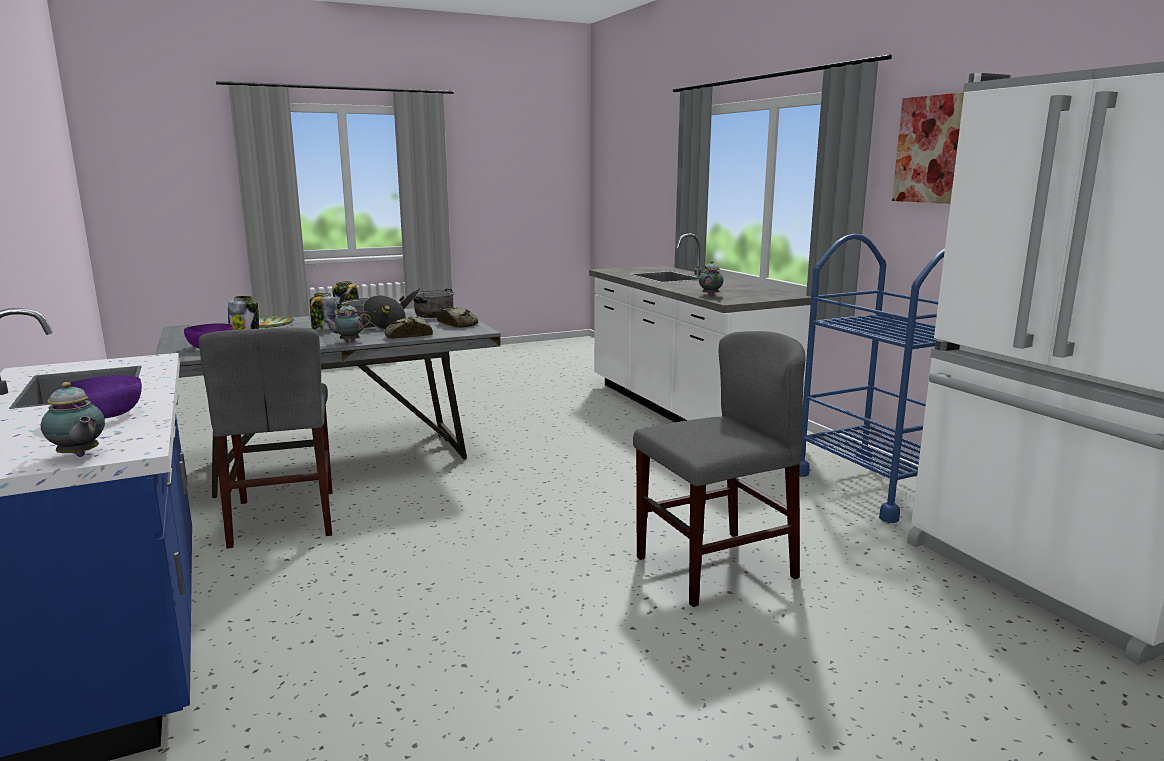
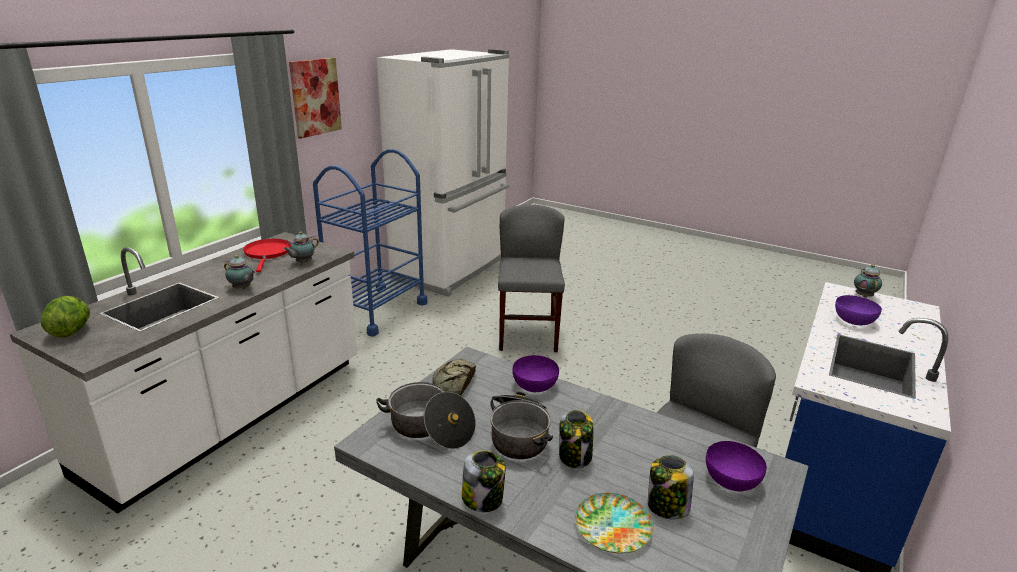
camera: 125 degrees left, 10 degrees up
(348, 341) = (596, 405): teapot -> teapot (242, 288)
(407, 336) = (535, 385): bread -> purple bowl
(649, 269) = (71, 331): none -> lettuce
(715, 567) = (527, 334): grey chair -> grey chair turned 60 degrees clockwise
(748, 291) = (267, 253): none -> red frying pan

